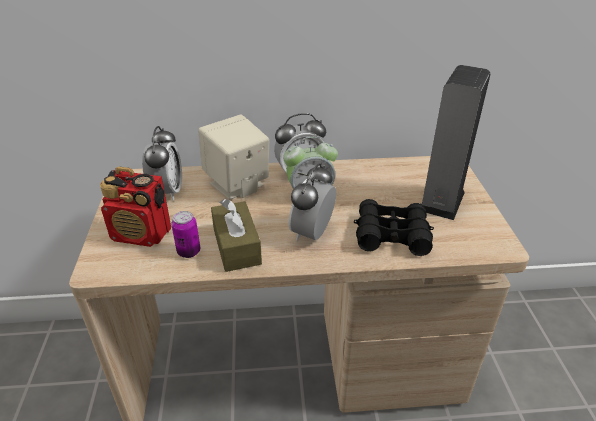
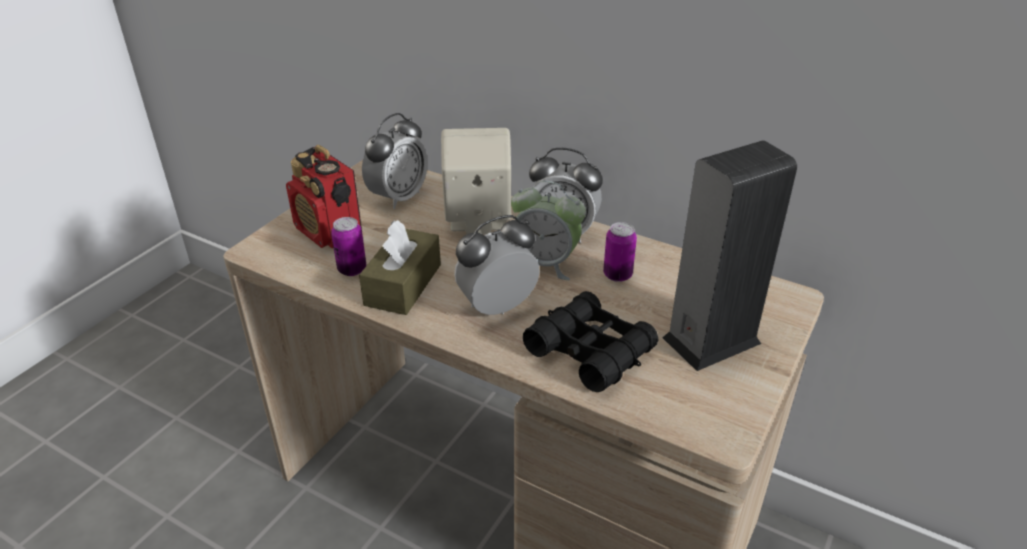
camera: 35 degrees right, 0 degrees up
(357, 186) = (617, 275): none -> can

